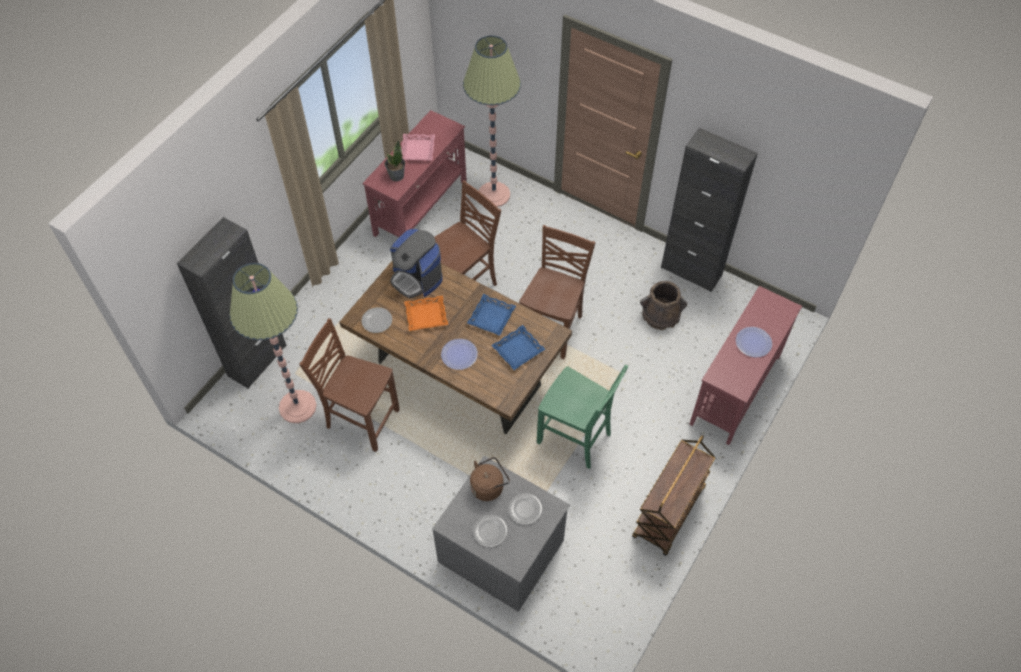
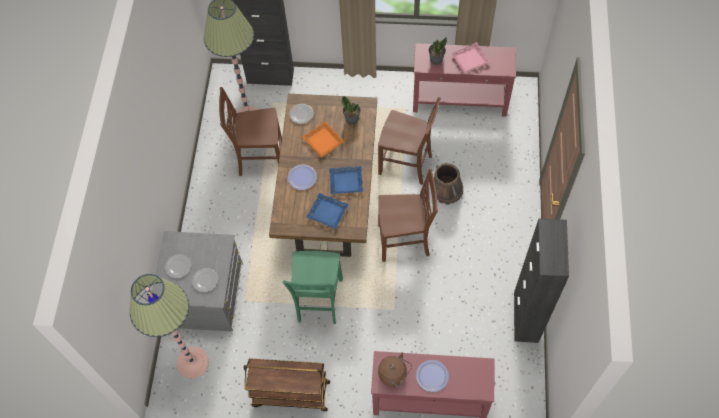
camera: 65 degrees right, 5 degrees up
(361, 419) = (260, 159): brown chair -> brown chair turned 90 degrees counterclockwise
(417, 278) = (352, 119): coffee machine -> potted plant
(489, 486) = (211, 249): brown kettle -> brown kettle (394, 375)
(494, 195) = (505, 141): floor lamp -> floor lamp (193, 362)
(660, 314) = (466, 312): brown bucket -> brown bucket (446, 190)

